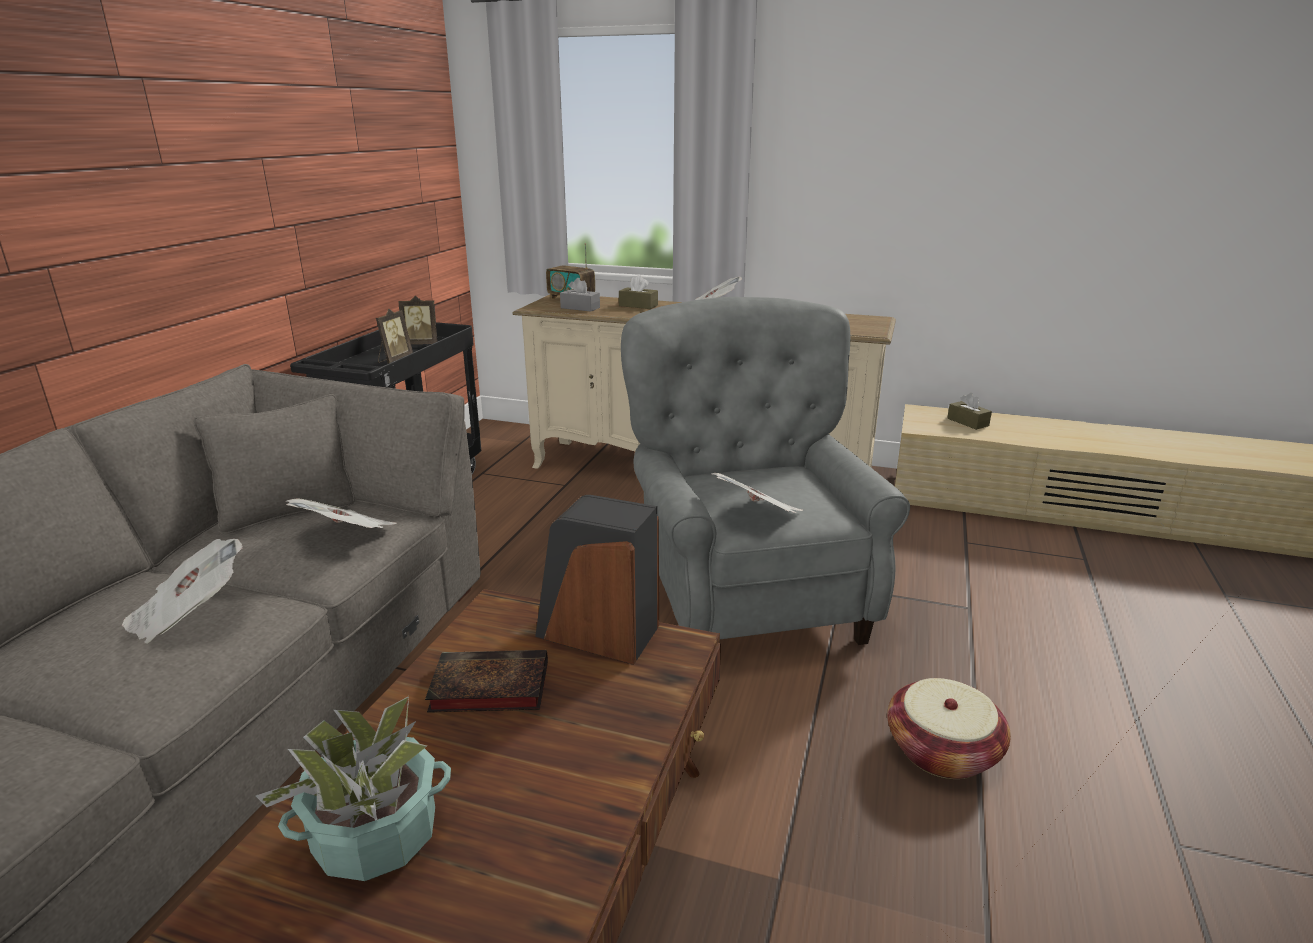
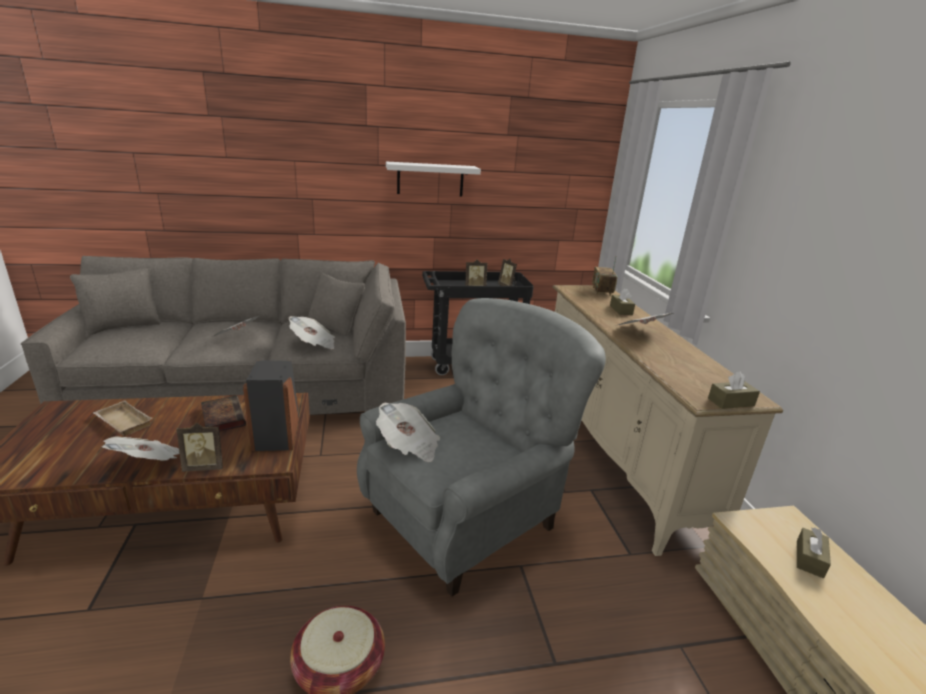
camera: 60 degrees right, 0 degrees up
(257, 182) = (430, 179): none -> white shelf
(376, 837) = (122, 422): potted plant -> beige tray
(580, 308) = (586, 297): grey tissue box -> none
(591, 787) = (150, 463): none -> newspaper
(649, 718) = (205, 466): none -> picture frame
(878, 325) = (731, 402): none -> brown tissue box

